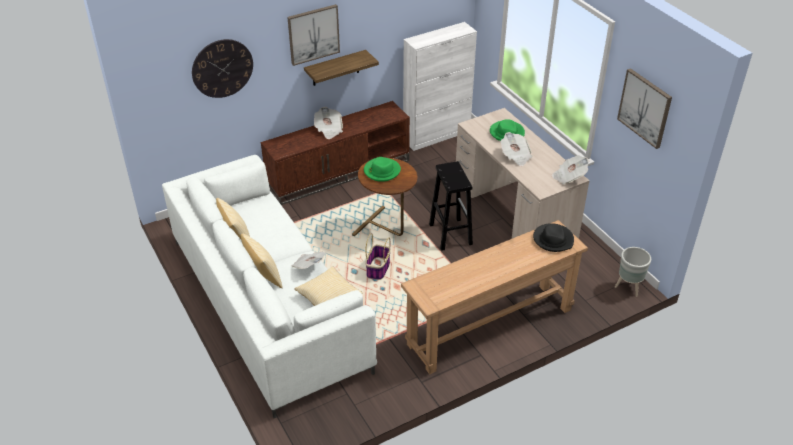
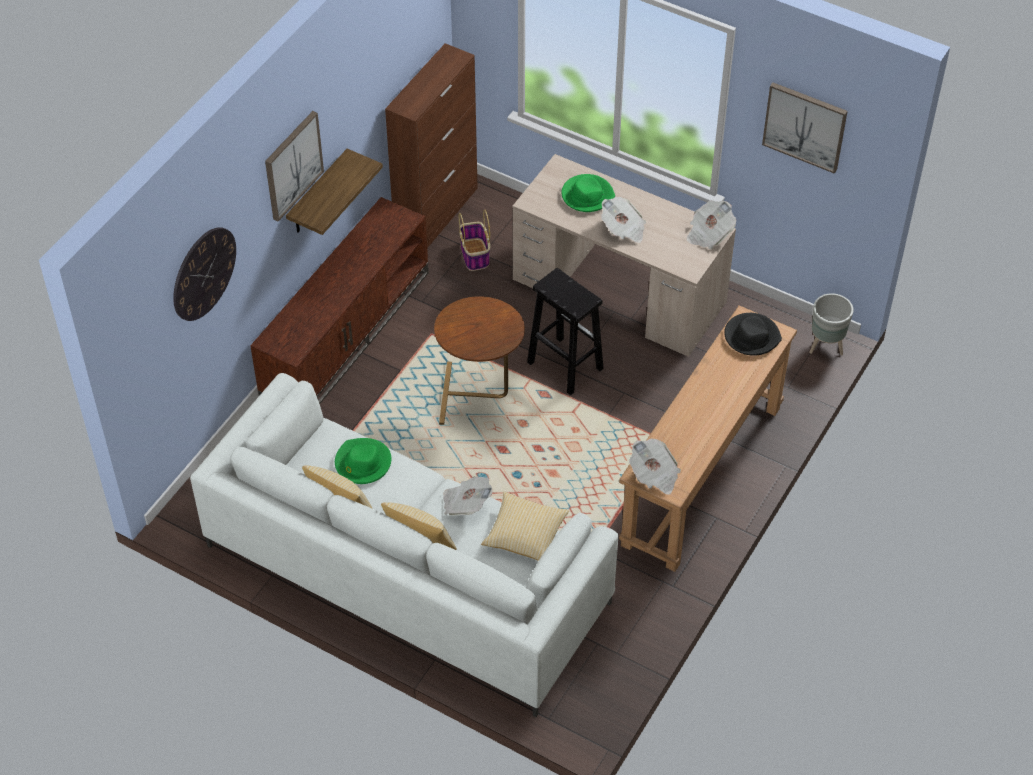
camera: 30 degrees left, 10 degrees up
(328, 130) = (330, 284): newspaper -> newspaper (654, 475)
(378, 269) = (510, 459): basket -> basket (475, 255)
(381, 171) = (467, 325): green hat -> green hat (362, 463)
(437, 135) = (437, 214): white cabinet -> brown cabinet

